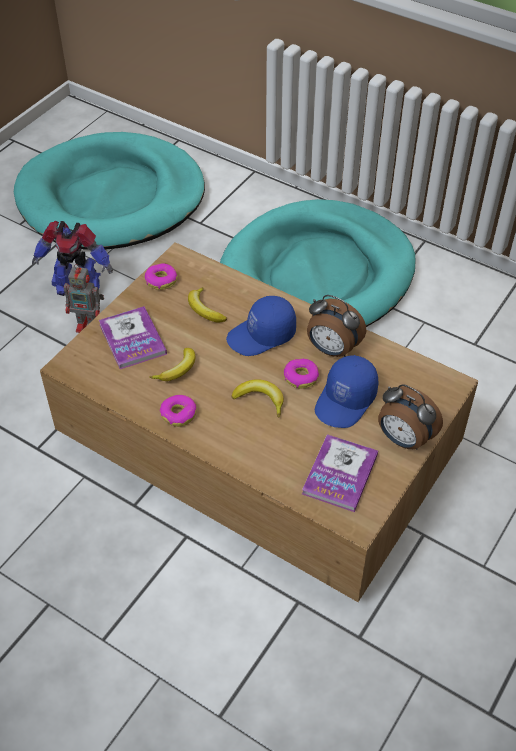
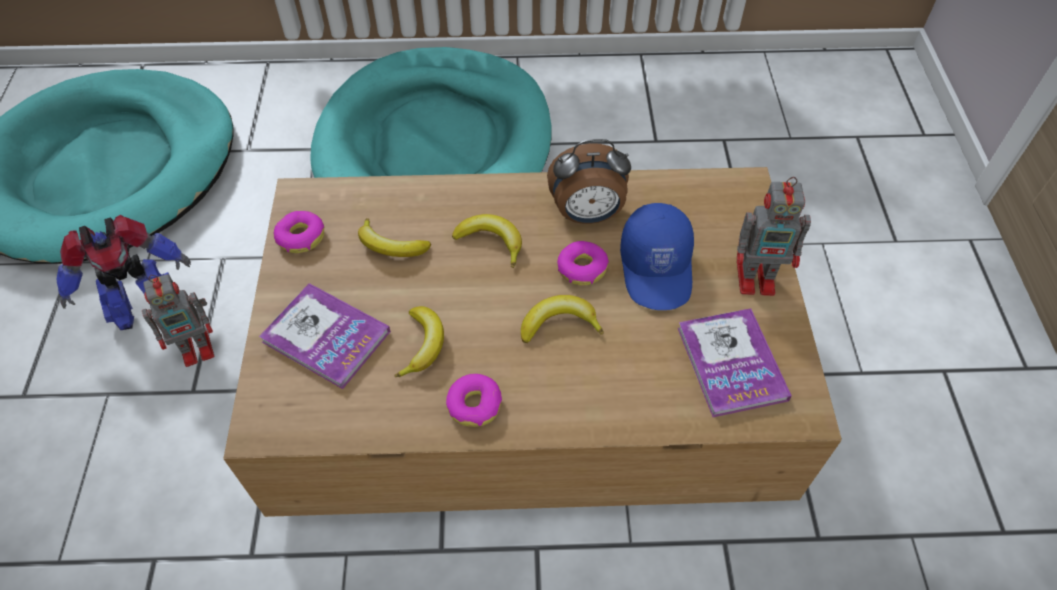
camera: 35 degrees left, 5 degrees up
(262, 336) = (491, 242): blue cap -> banana
(403, 439) = (758, 278): alarm clock -> toy robot

